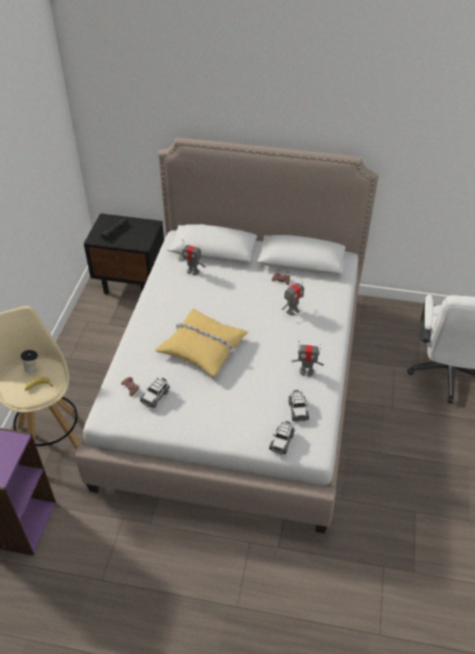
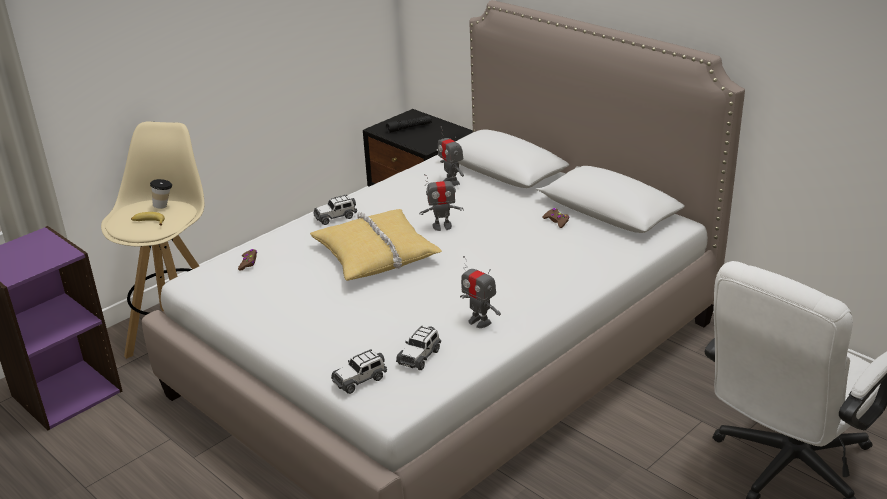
camera: 35 degrees right, 15 degrees down
(155, 396) = (264, 280): toy car -> toy car (335, 217)
(292, 311) = (535, 255): toy robot -> toy robot (442, 226)

